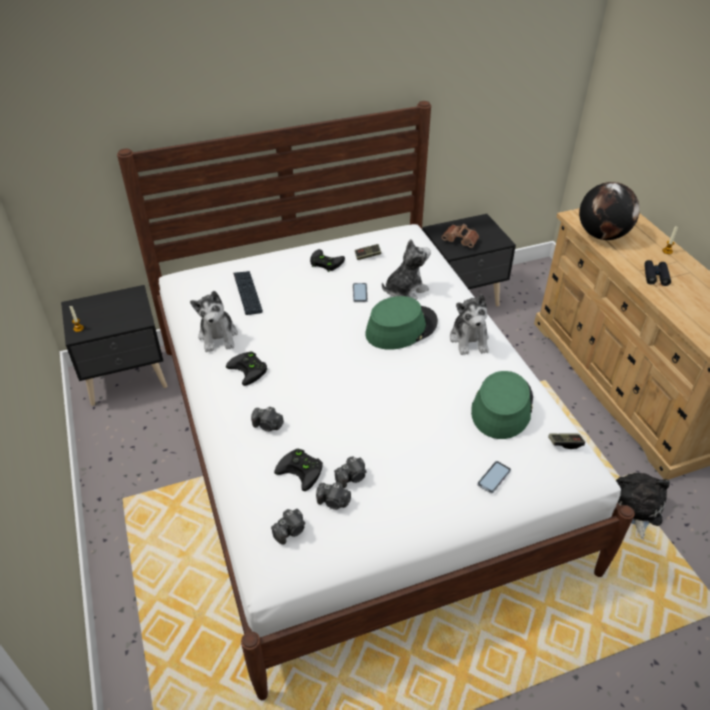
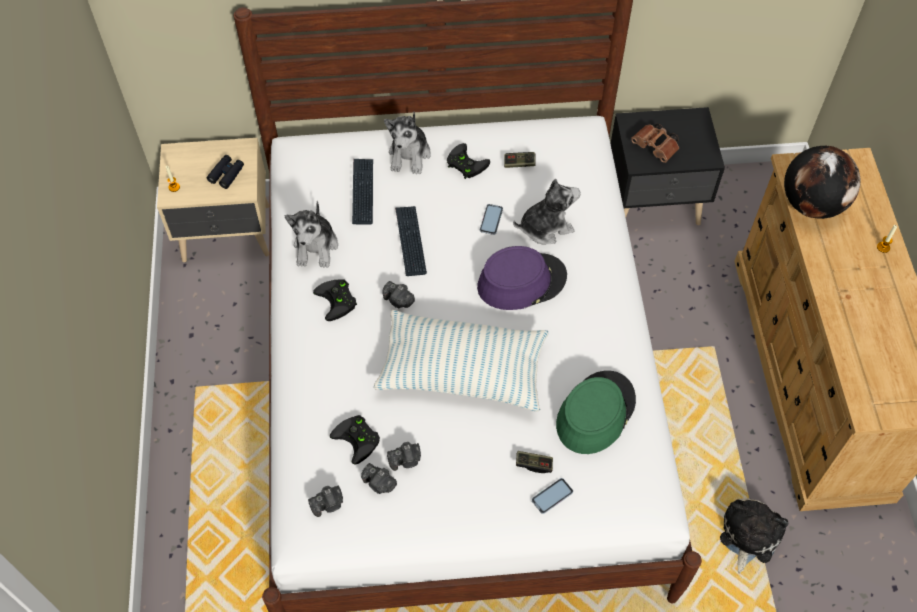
camera: 15 degrees right, 15 degrees up
(128, 379) = (228, 235): black nightstand -> beige nightstand
(268, 425) = (338, 377): camera -> camera (398, 300)
(299, 318) = (410, 241): none -> keyboard
(377, 399) = (462, 371): none -> pillow
(401, 328) = (521, 281): green hat -> purple hat
(469, 339) = (595, 314): plush toy -> plush toy (409, 155)
(565, 443) = (645, 474): game controller -> game controller (534, 464)
(655, 276) = (847, 283): black binoculars -> black binoculars (226, 174)

